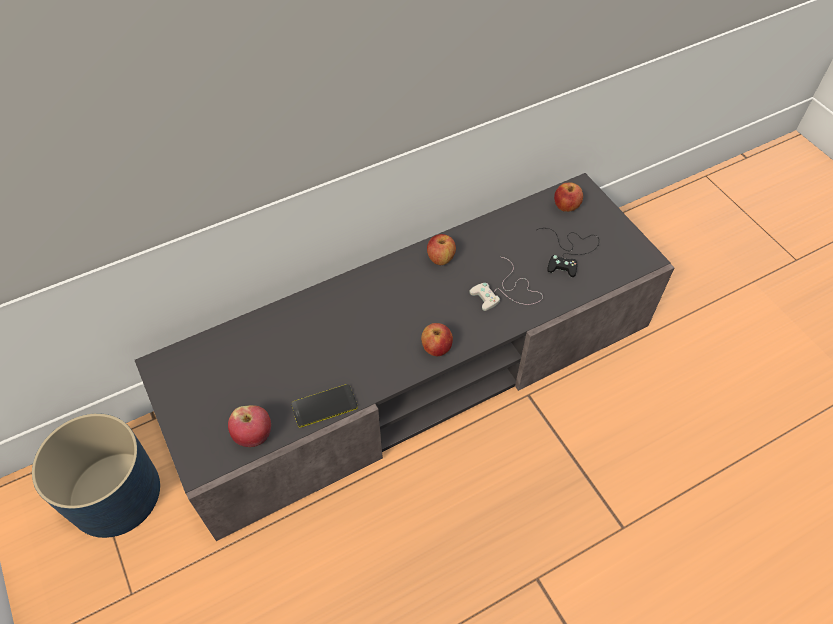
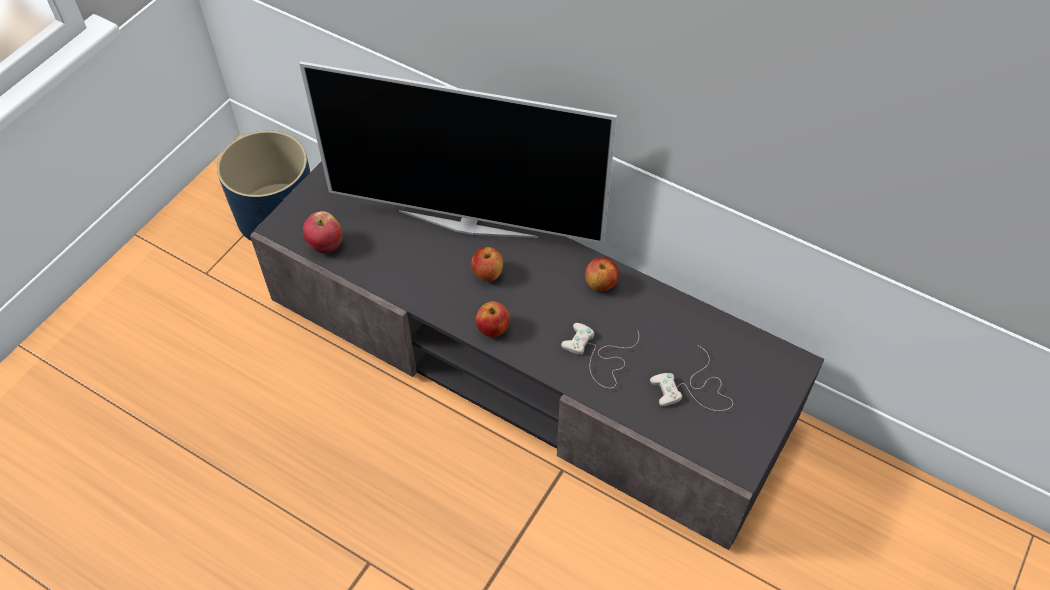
camera: 60 degrees right, 0 degrees up
(315, 315) = (468, 222): none -> television
(324, 406) = (381, 277): phone -> none
(566, 207) = (755, 361): apple -> apple (487, 274)
(569, 251) = (694, 389): black game controller -> white game controller

